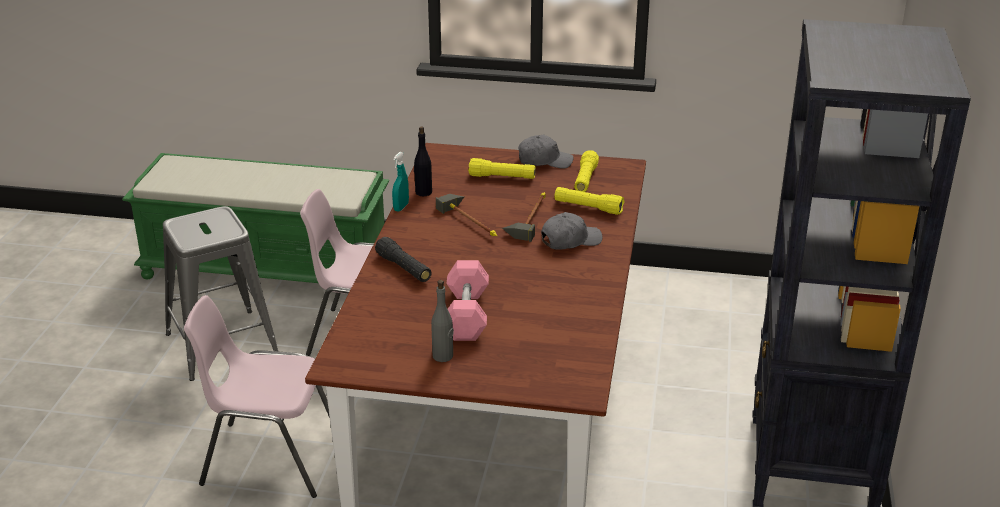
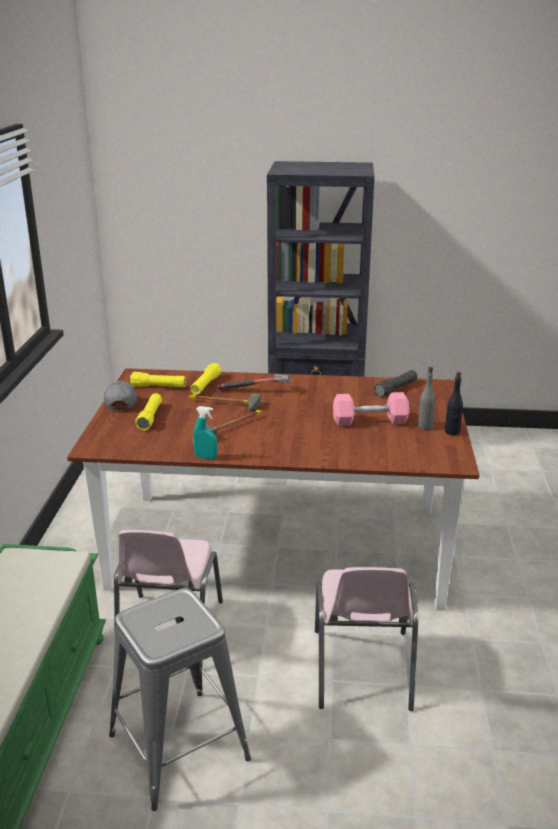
camera: 95 degrees left, 5 degrees down
(404, 268) = (312, 448): black flashlight -> black flashlight (396, 389)
(423, 192) = (177, 449): black bottle -> black bottle (452, 432)
(570, 240) = (257, 390): grey cap -> hammer

